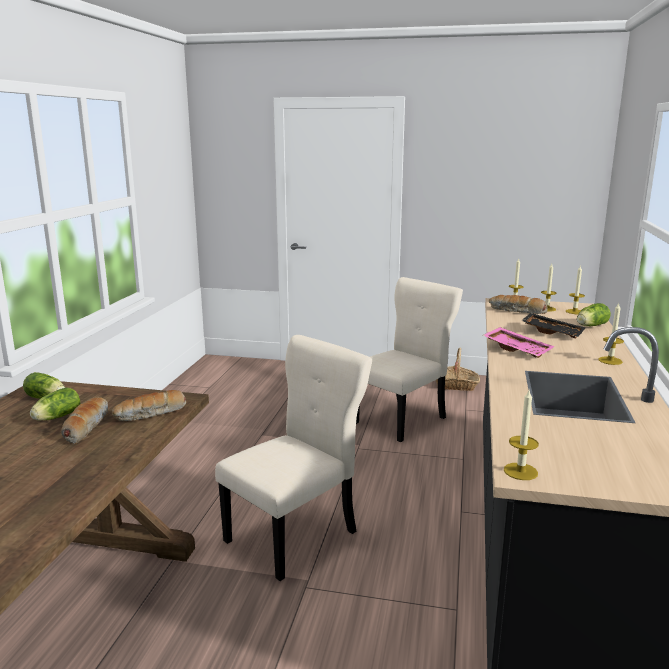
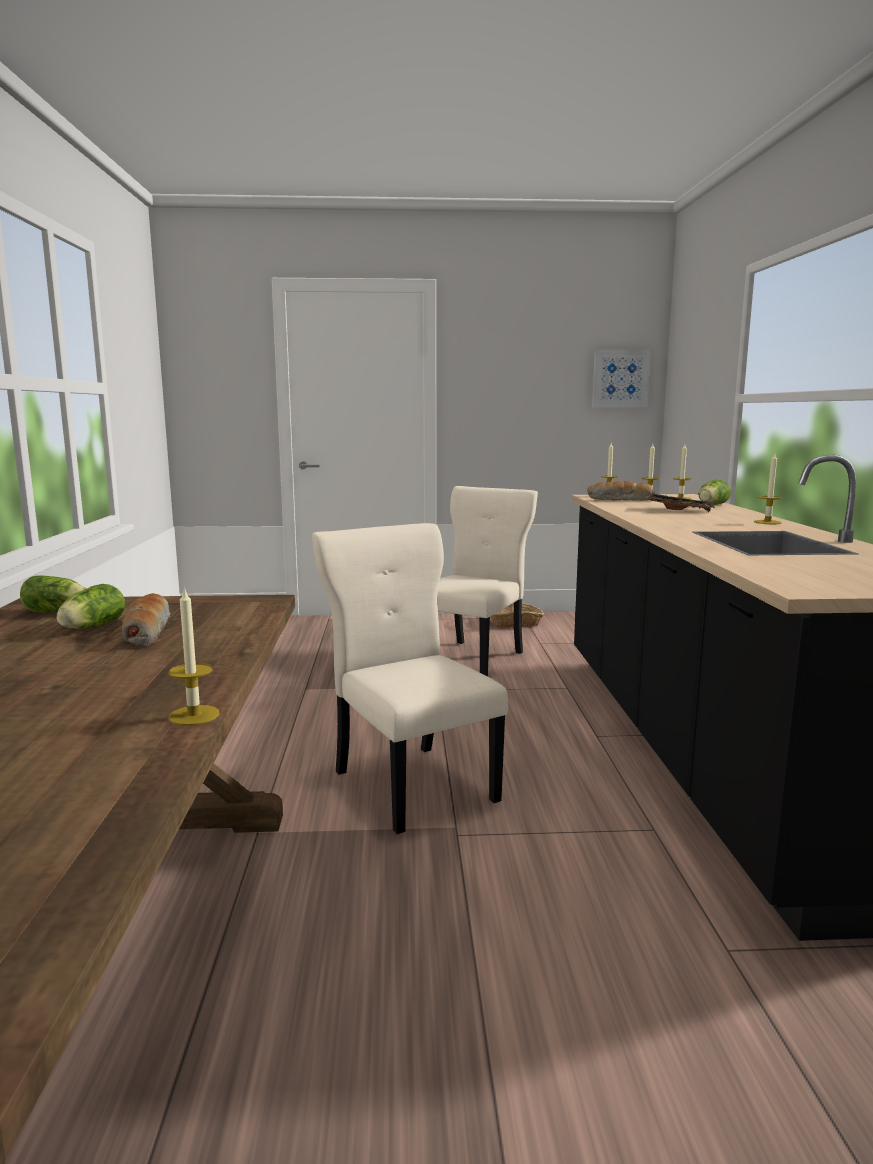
camera: 15 degrees left, 5 degrees down
(151, 414) = (233, 615): bread -> none
(296, 534) = (411, 783): beige chair -> beige chair turned 60 degrees counterclockwise
(518, 349) = (661, 520): pink tray -> none
(520, 471) = (799, 588): candle -> candle (194, 715)
(566, 181) = (620, 378): none -> picture

